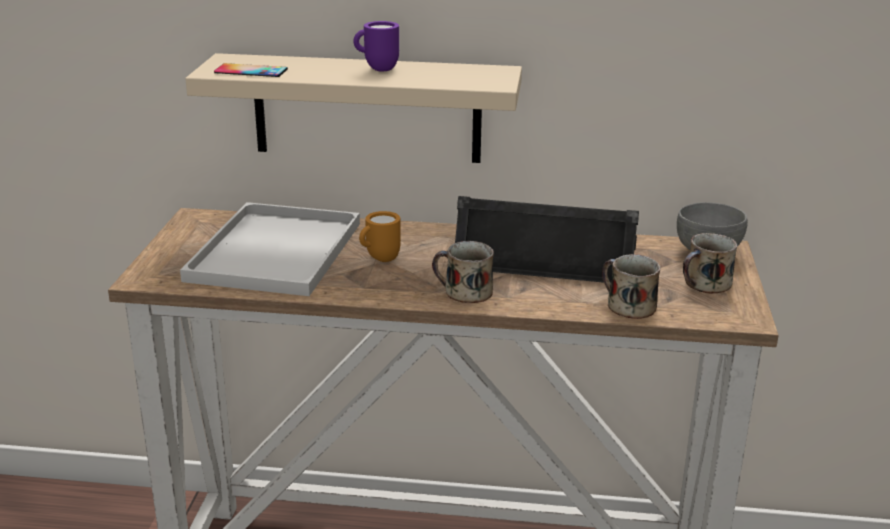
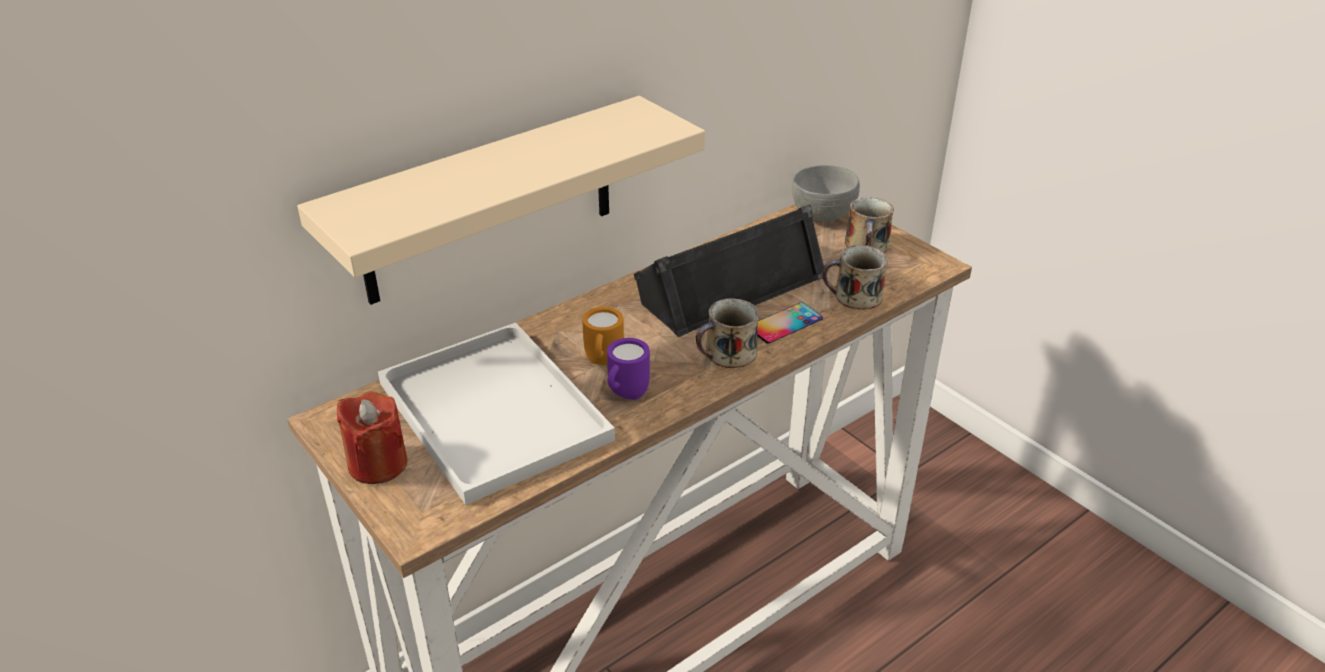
camera: 45 degrees left, 10 degrees up
(179, 245) = (378, 464): none -> red candle
(251, 71) = (407, 213): phone -> phone (785, 323)
(376, 69) = (528, 154): purple mug -> purple mug (625, 396)

